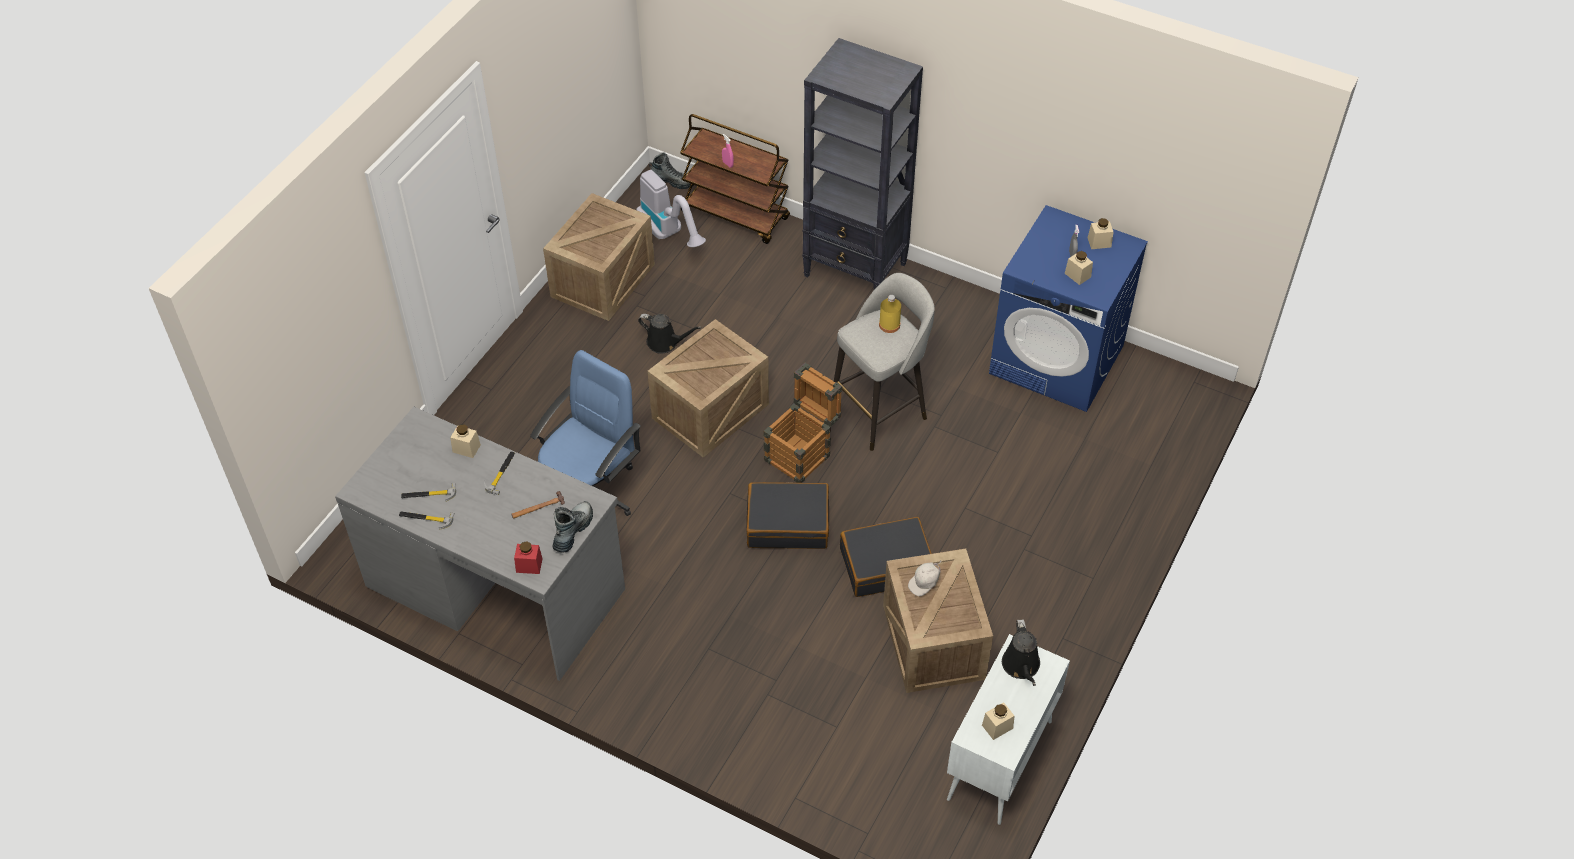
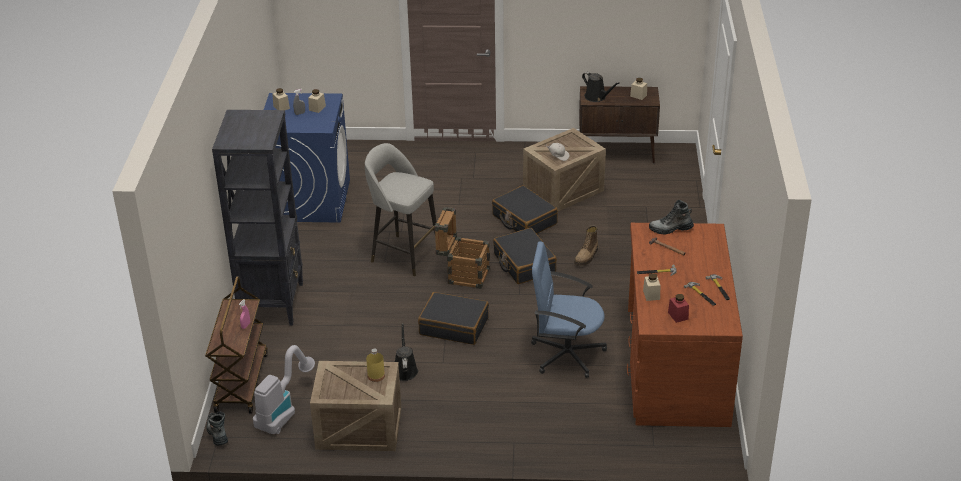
camera: 115 degrees left, 15 degrees down
(495, 585) = (675, 366): grey desk -> brown desk
(529, 565) = (710, 235): red jar -> red jar (678, 315)
(710, 410) = (454, 326): crate -> black suitcase
(761, 597) = (586, 257): none -> boot
(889, 325) = (391, 184): yellow bottle -> yellow bottle (376, 375)
(999, 761) = (617, 154): white cabinet -> brown cabinet
(1021, 666) = (597, 97): black watering can -> black watering can turned 75 degrees clockwise

